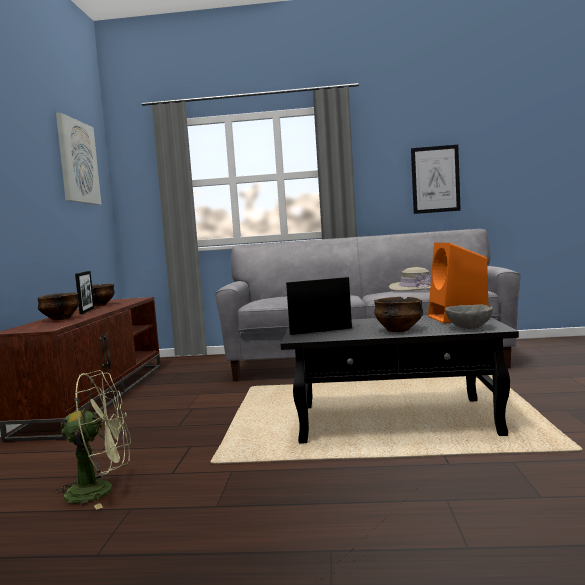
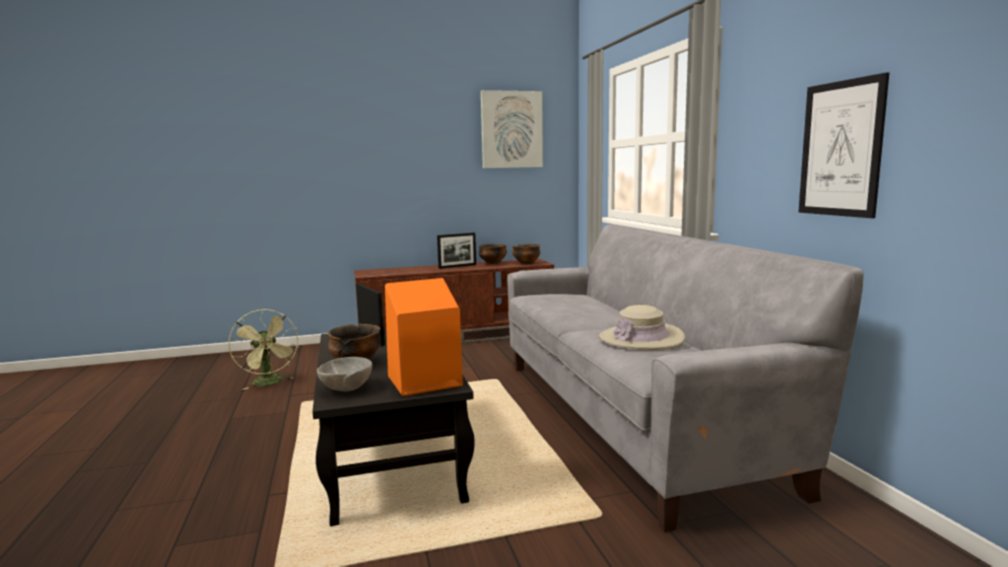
camera: 70 degrees right, 5 degrees up
(60, 319) = (414, 269): bowl -> bowl (526, 263)

